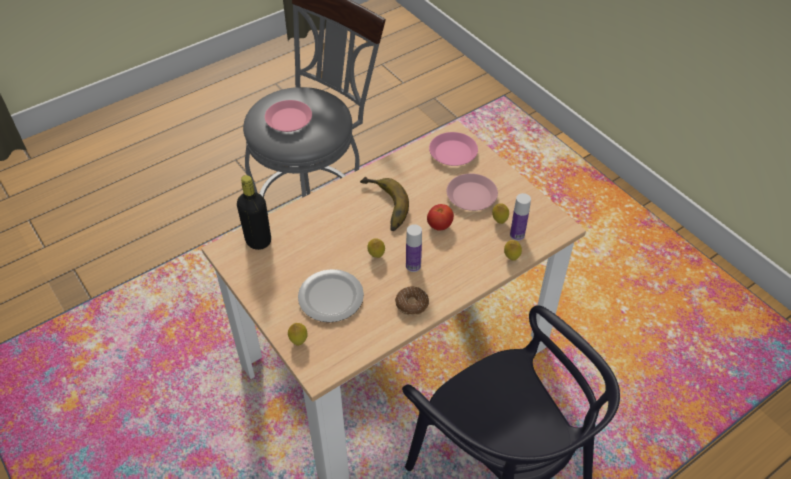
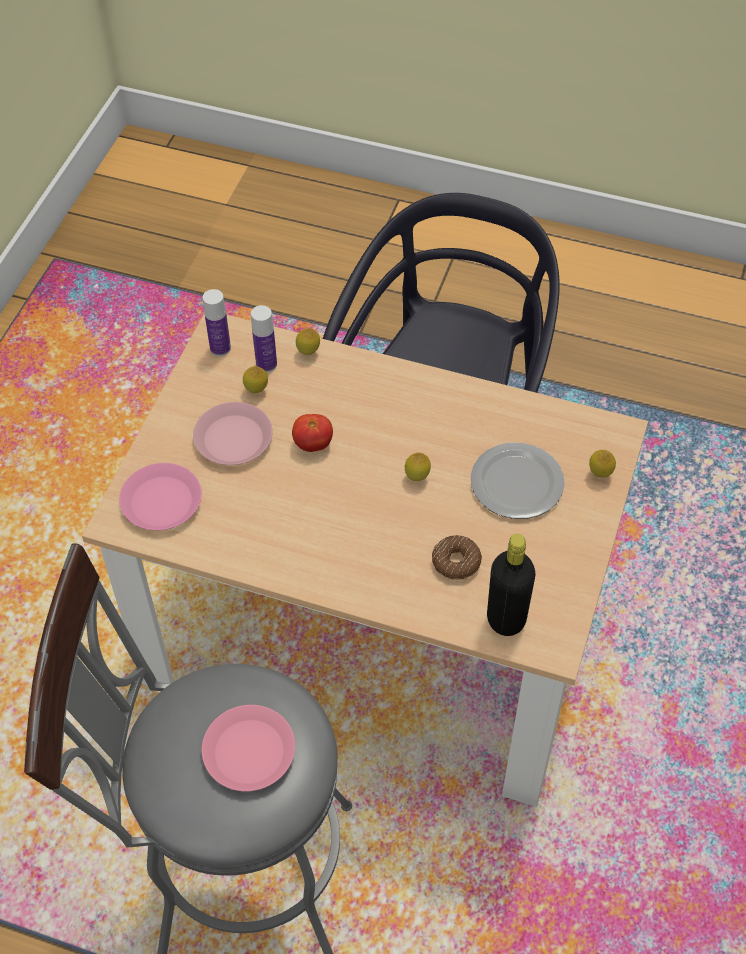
camera: 125 degrees left, 5 degrees up
(382, 207) = (331, 521): banana -> none
(412, 304) = (456, 404): donut -> donut (456, 562)
(413, 266) = (400, 434): bottle -> bottle (220, 348)

